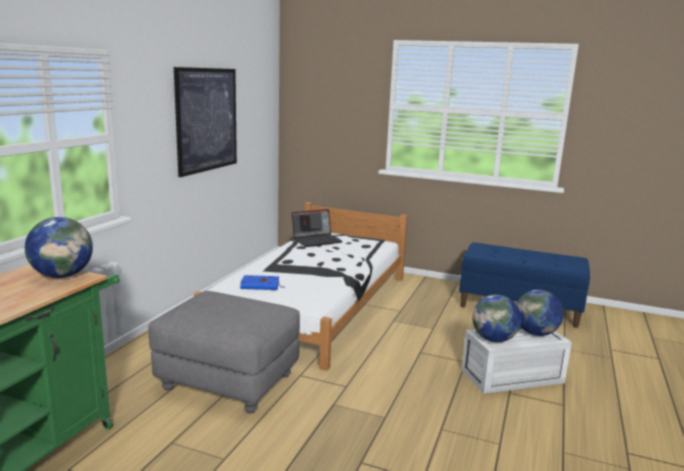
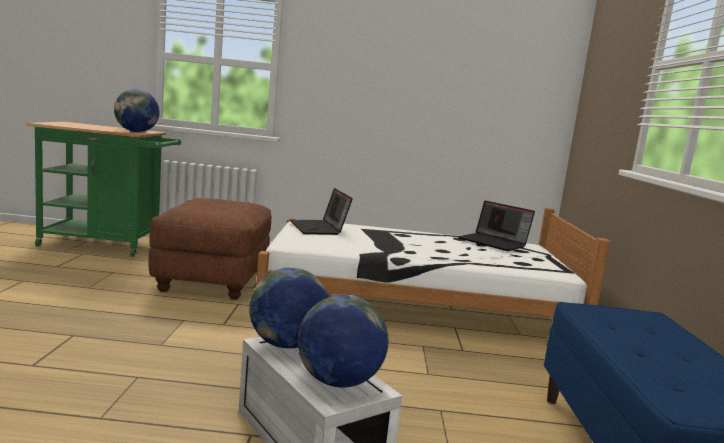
camera: 70 degrees right, 5 degrees down
(207, 120) = (414, 76): picture -> none
(229, 381) = (212, 280): grey ottoman -> brown ottoman
(261, 285) = (319, 228): blue book -> laptop

